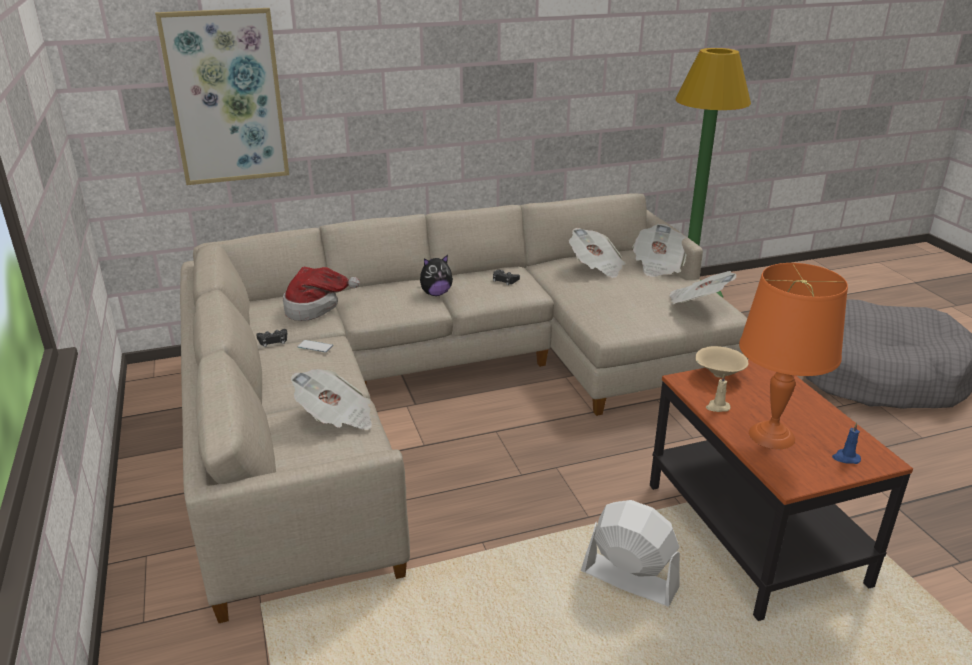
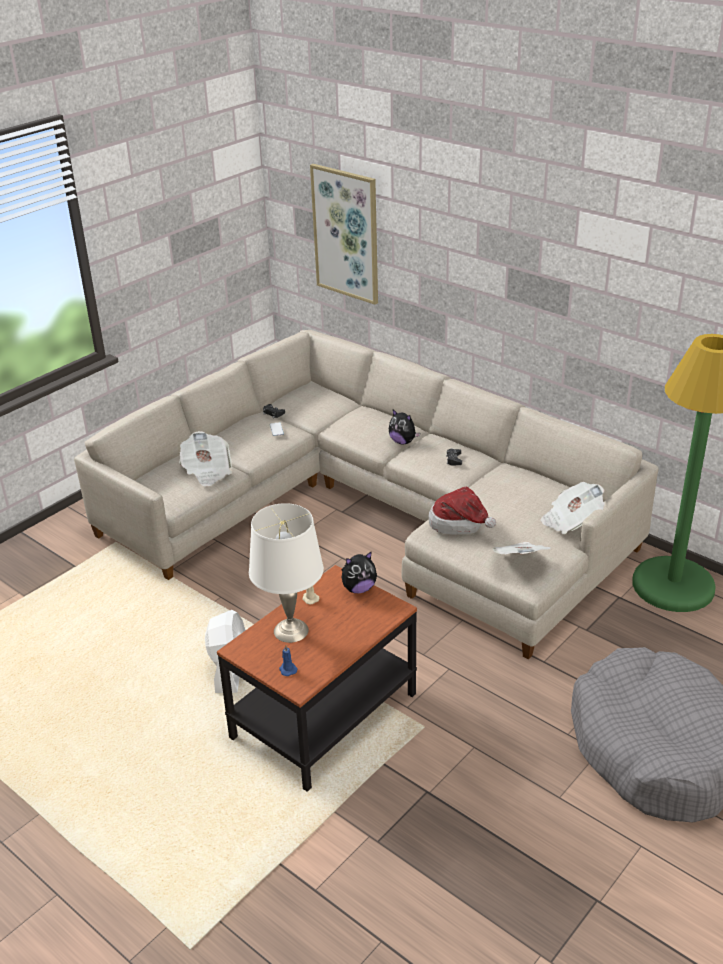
camera: 60 degrees right, 5 degrees up
(315, 307) = (327, 407): hat -> hat (460, 524)
(596, 267) = (526, 491): newspaper -> none
(718, 375) = (358, 588): beige bowl -> plush toy
(770, 435) = (290, 630): orange table lamp -> white table lamp

